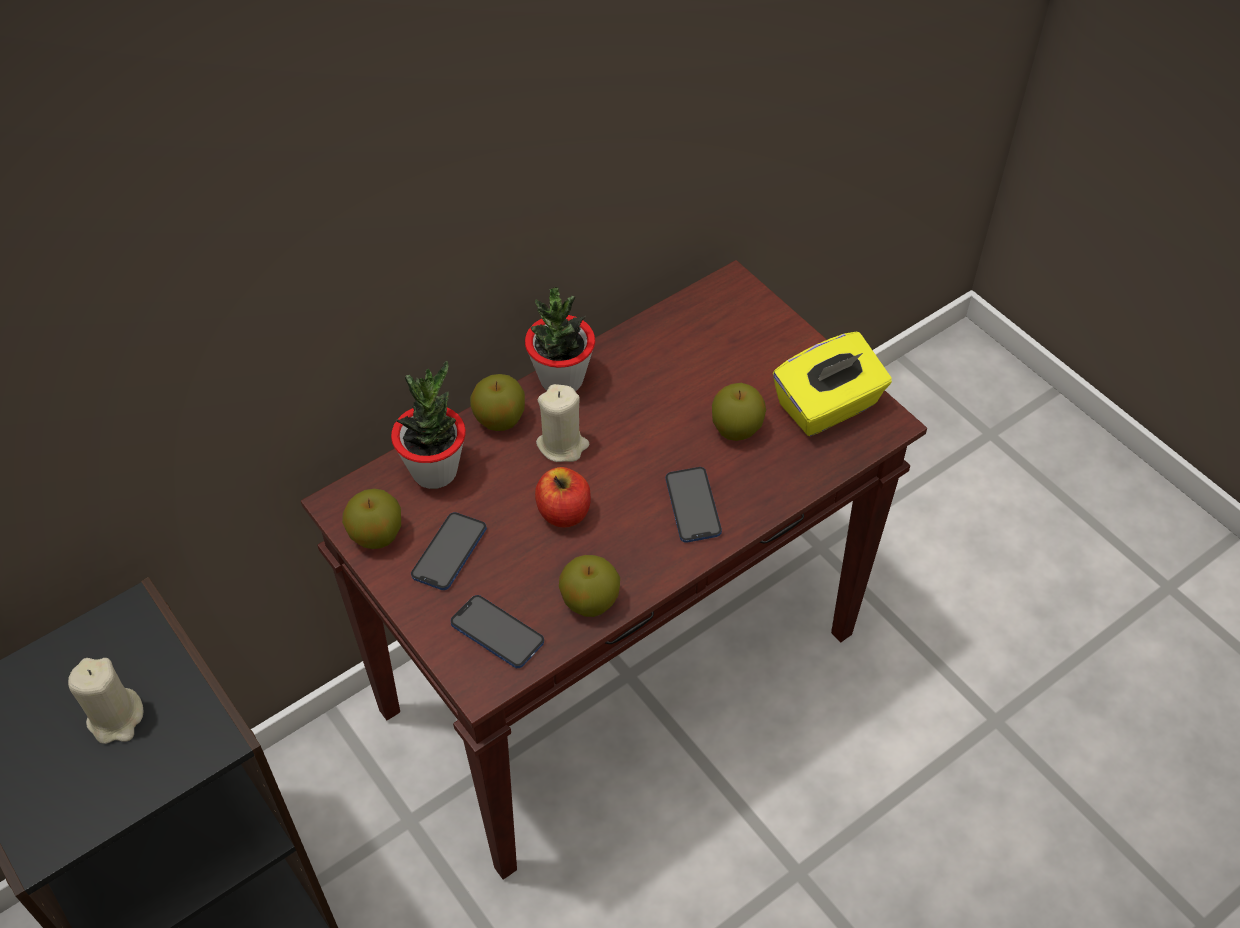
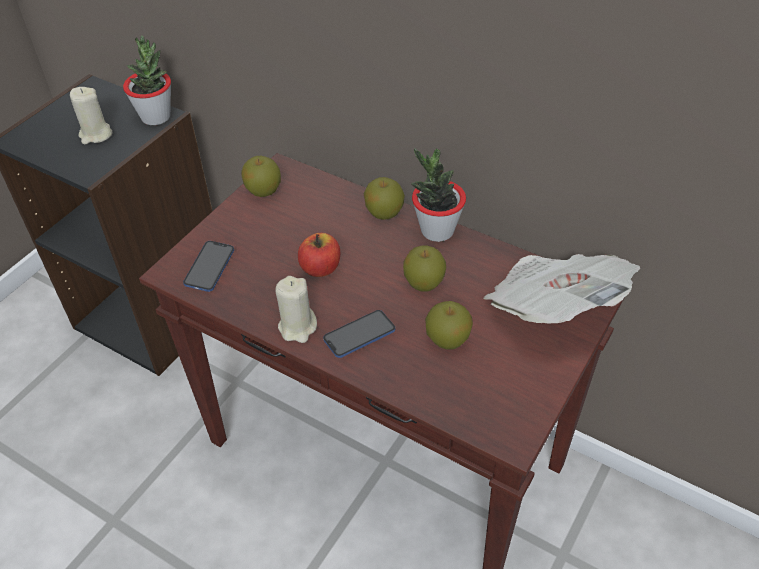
camera: 70 degrees right, 5 degrees down
(435, 471) = (325, 198): potted plant -> potted plant (156, 117)
(449, 552) = (264, 225): phone -> none
(562, 445) = (379, 249): beige candle -> beige candle (297, 327)
(590, 601) = (251, 304): apple -> apple (424, 283)
(733, 326) = (553, 308): none -> newspaper
(828, 406) = (506, 392): yellow tissue box -> none

